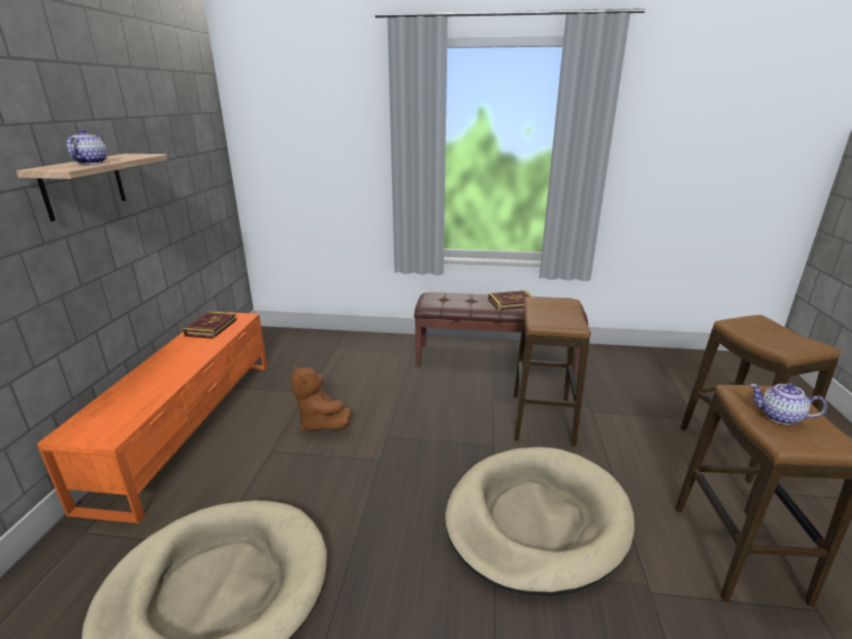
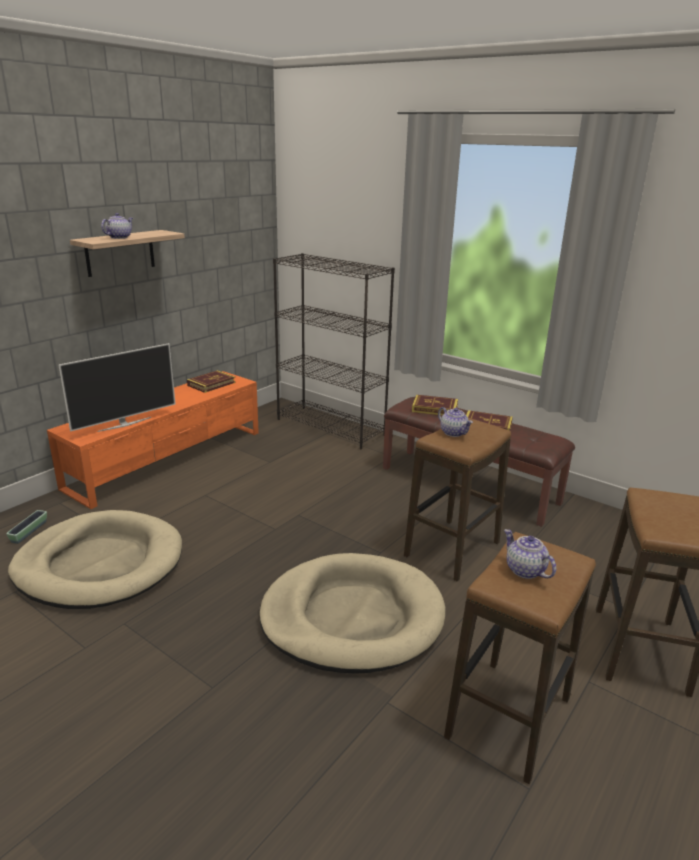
camera: 30 degrees right, 0 degrees up
(67, 594) = (29, 532): none -> planter
(150, 401) = (124, 424): none -> television
(320, 423) = (258, 487): brown plush toy -> none
(333, 341) = (331, 427): none -> black bookcase
(455, 299) = (434, 408): none -> book
(545, 312) = (454, 433): none -> teapot

